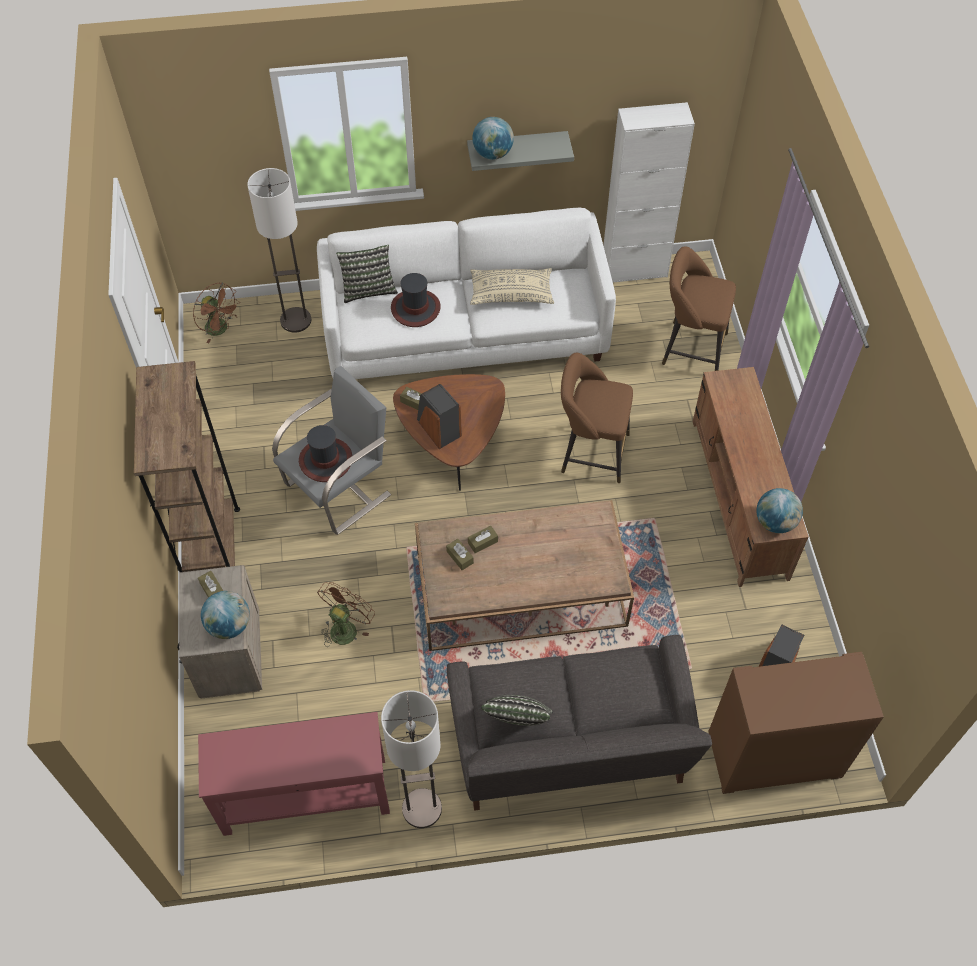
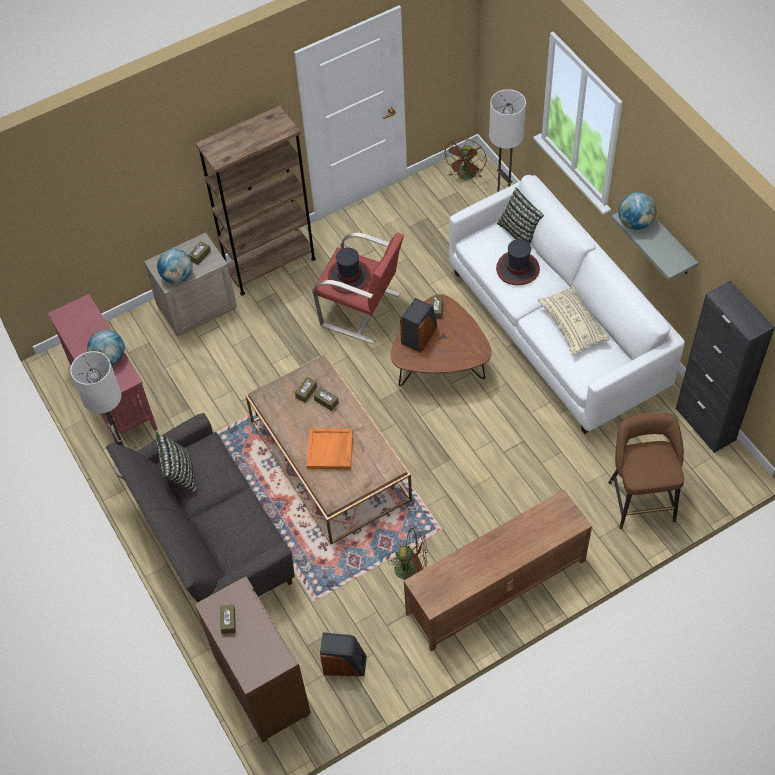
camera: 70 degrees right, 0 degrees up
(339, 488) = (361, 310): grey armchair -> red armchair
(346, 627) = (248, 364): brown fan -> brown fan (411, 568)
(549, 561) = (330, 450): none -> orange tray
(590, 452) = (484, 461): brown stool -> none
(634, 270) = (705, 424): white cabinet -> black cabinet
(775, 522) = (431, 590): globe -> globe (109, 358)
(786, 704) = (228, 621): none -> brown tissue box

